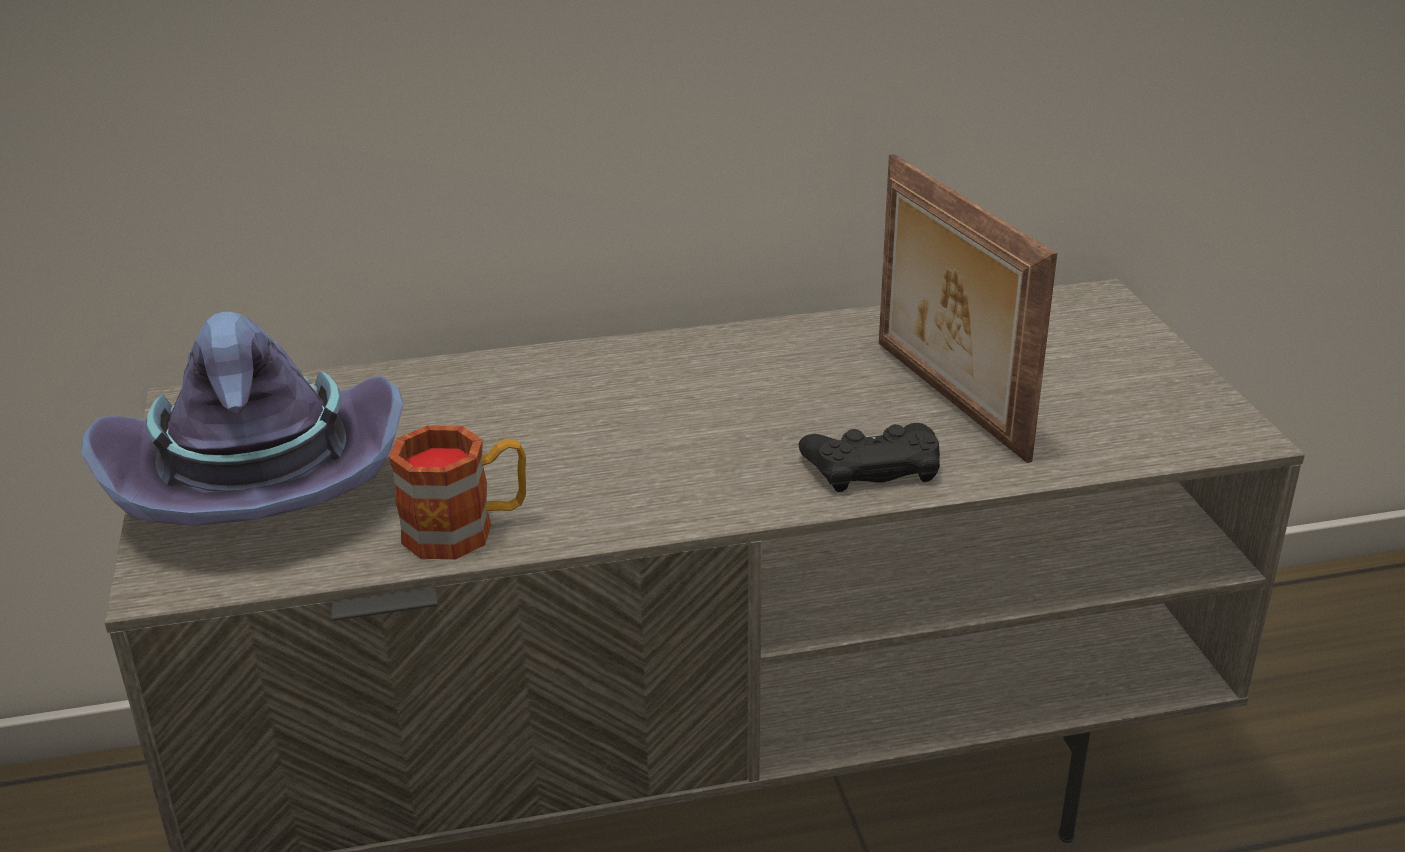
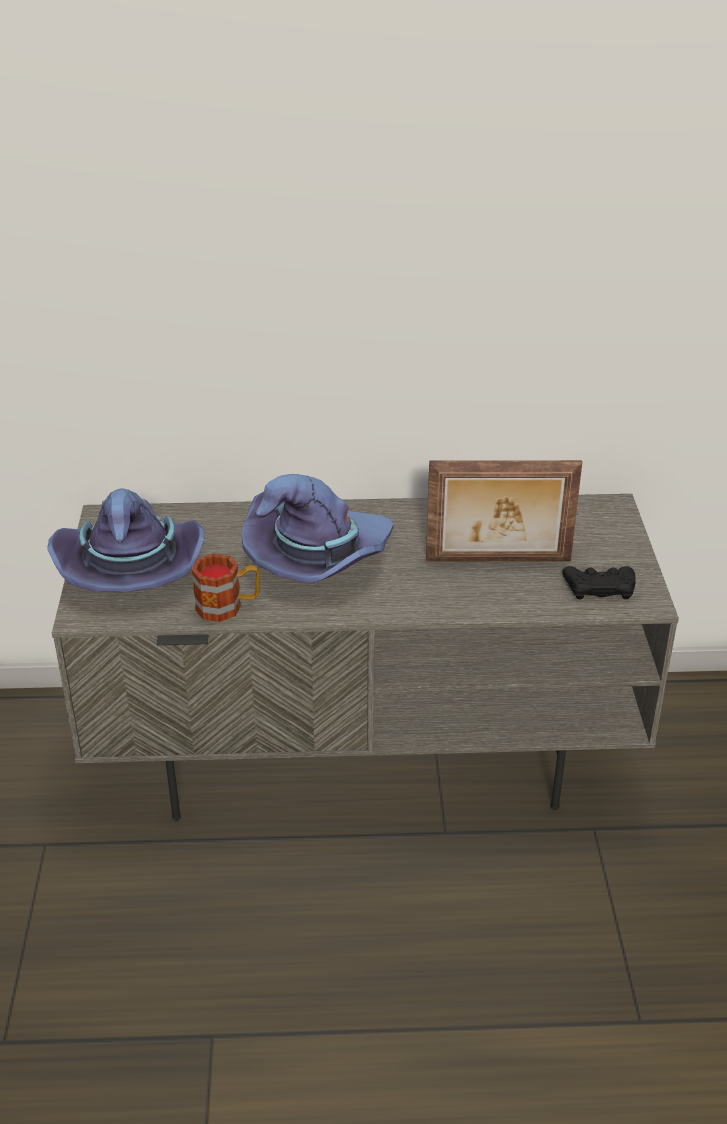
camera: 10 degrees right, 5 degrees up
(617, 428) = (318, 558): none -> purple hat
(872, 466) = (443, 596): black game controller -> black game controller (599, 587)
(945, 399) = (498, 562): picture frame -> picture frame turned 75 degrees counterclockwise

